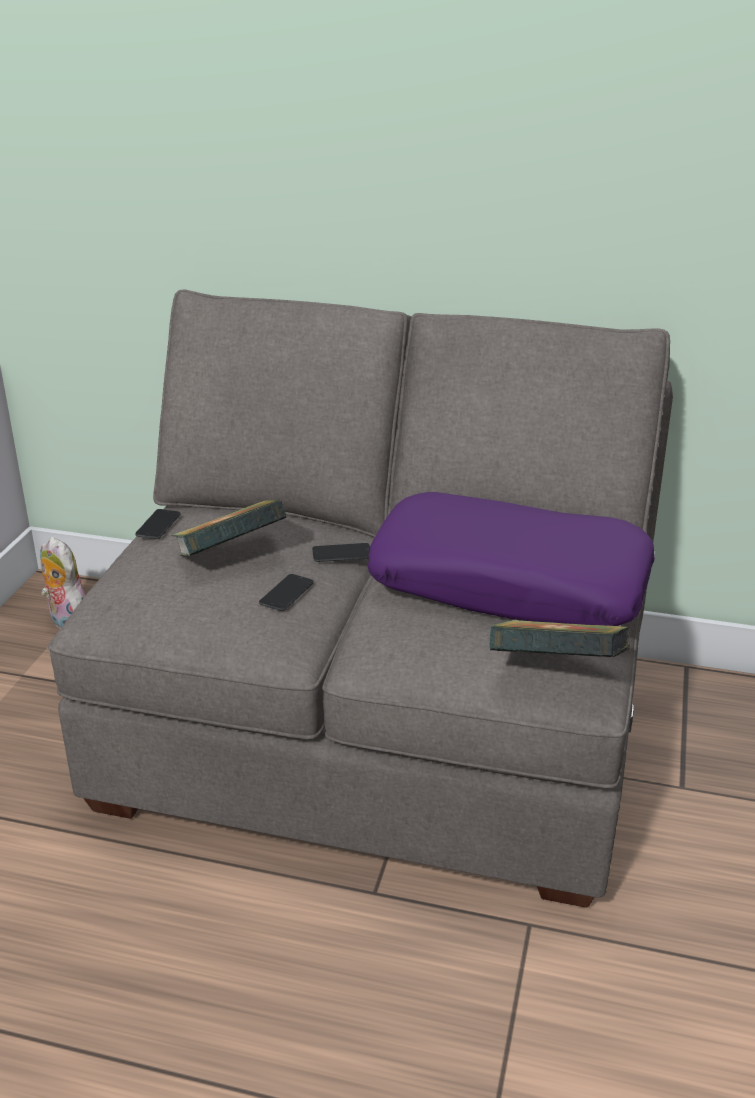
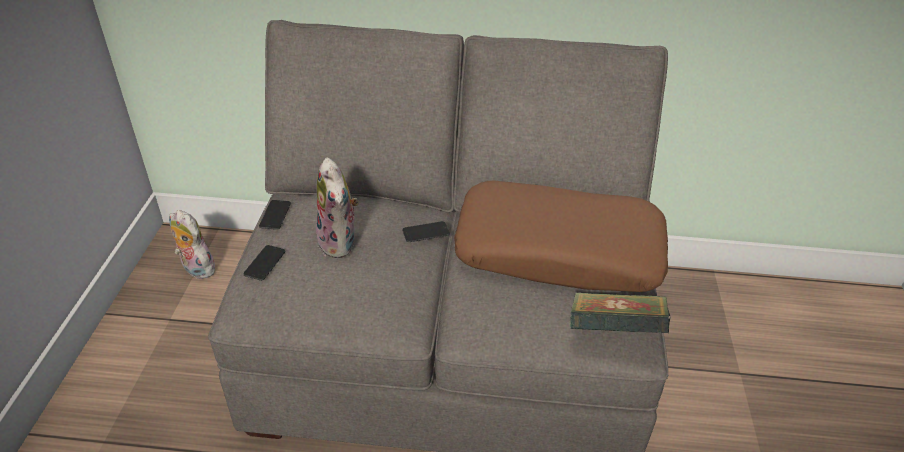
camera: 10 degrees left, 10 degrees up
(230, 557) = (340, 243): book -> plush toy
(286, 593) = (392, 275): phone -> phone (265, 263)
(509, 583) = (558, 251): purple pillow -> brown pillow

